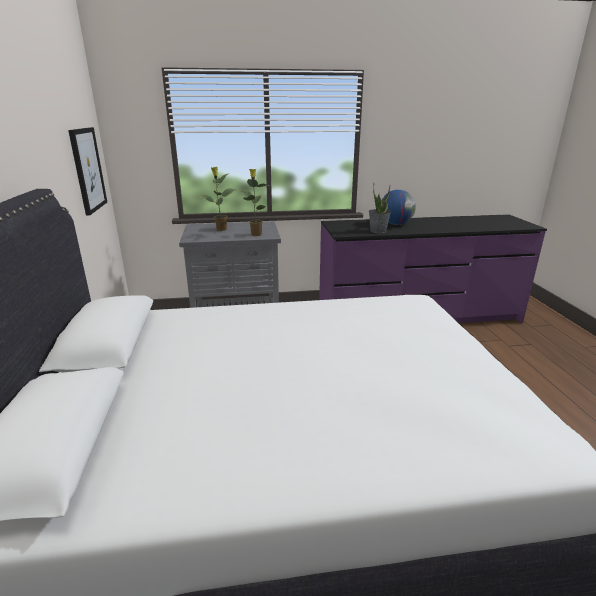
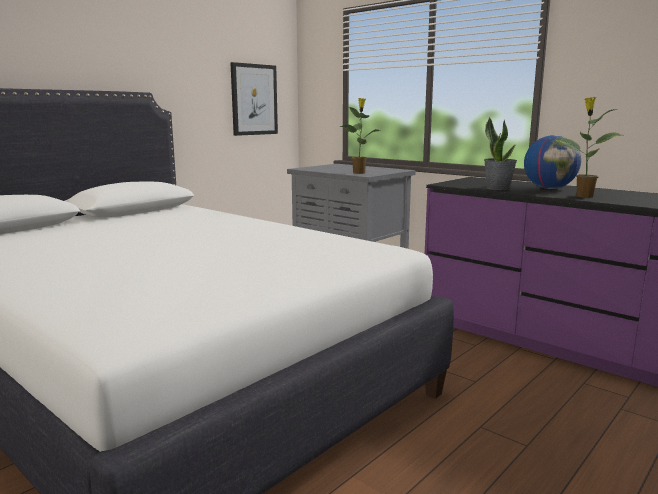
camera: 50 degrees right, 10 degrees down
(221, 229) = (346, 168): potted plant -> potted plant (583, 196)

